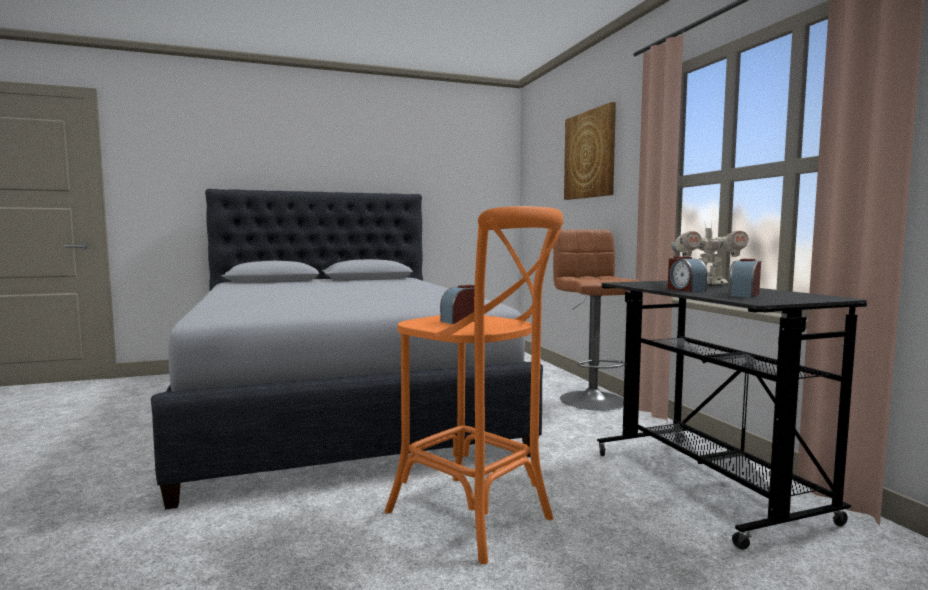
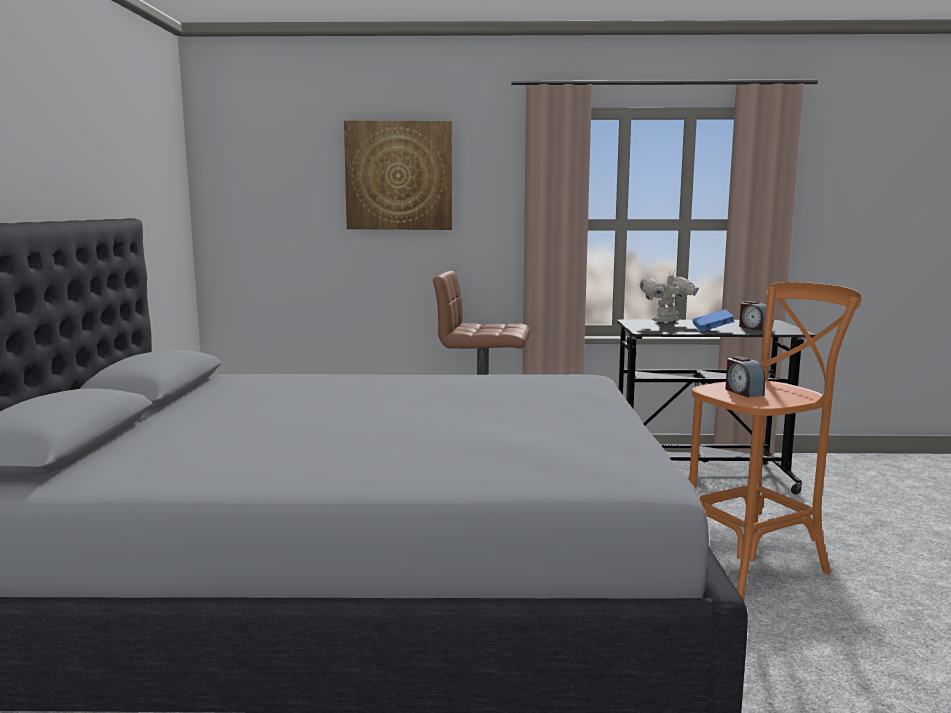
camera: 70 degrees left, 5 degrees up
(685, 289) = (712, 329): alarm clock -> blue book
(707, 284) = (666, 321): toy robot -> toy robot turned 135 degrees counterclockwise

